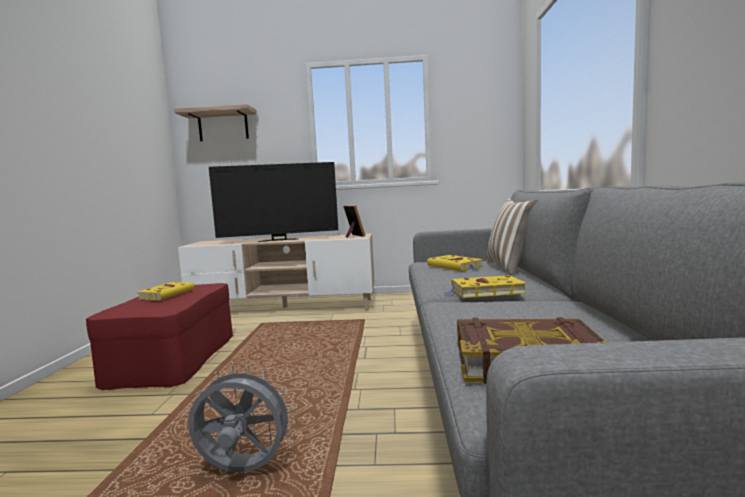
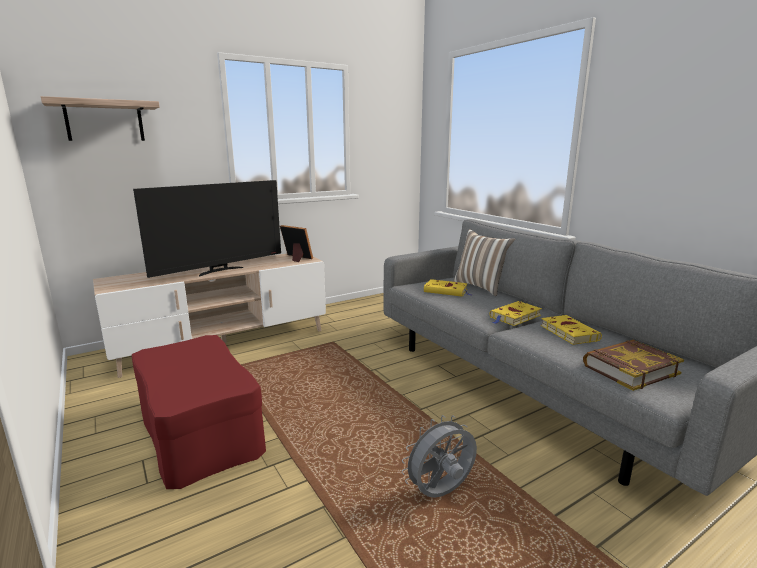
camera: 35 degrees left, 10 degrees up
(168, 294) = (179, 363): yellow book -> yellow book (567, 332)

